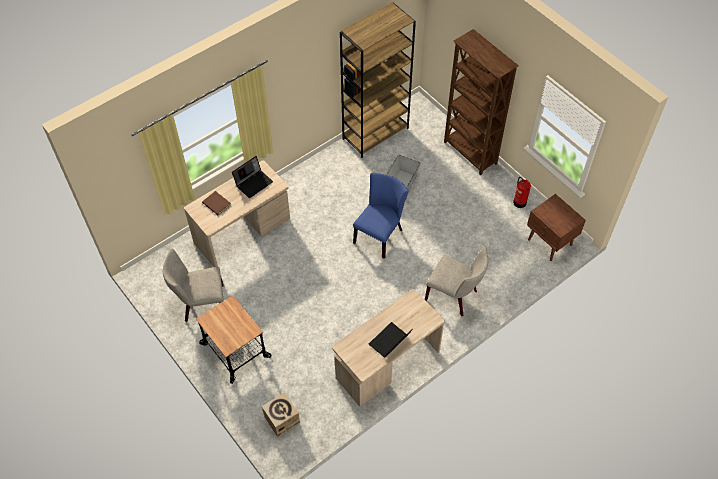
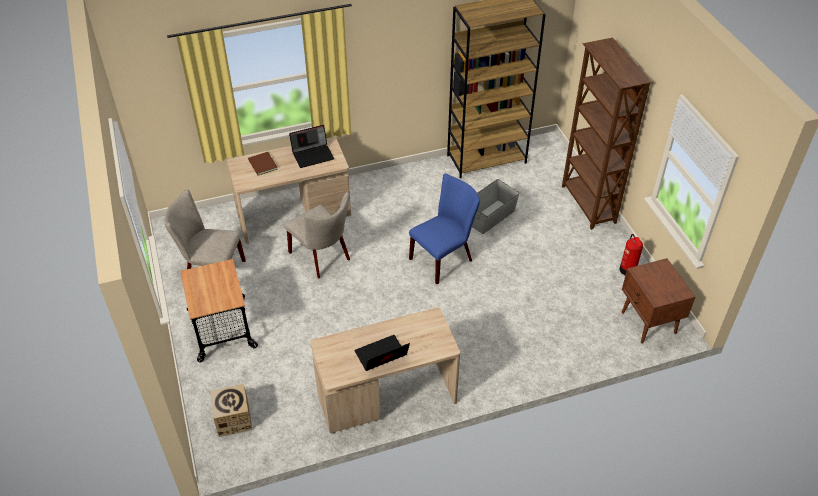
camera: 20 degrees right, 10 degrees down
(454, 296) = (502, 347): beige chair -> beige chair (322, 257)

